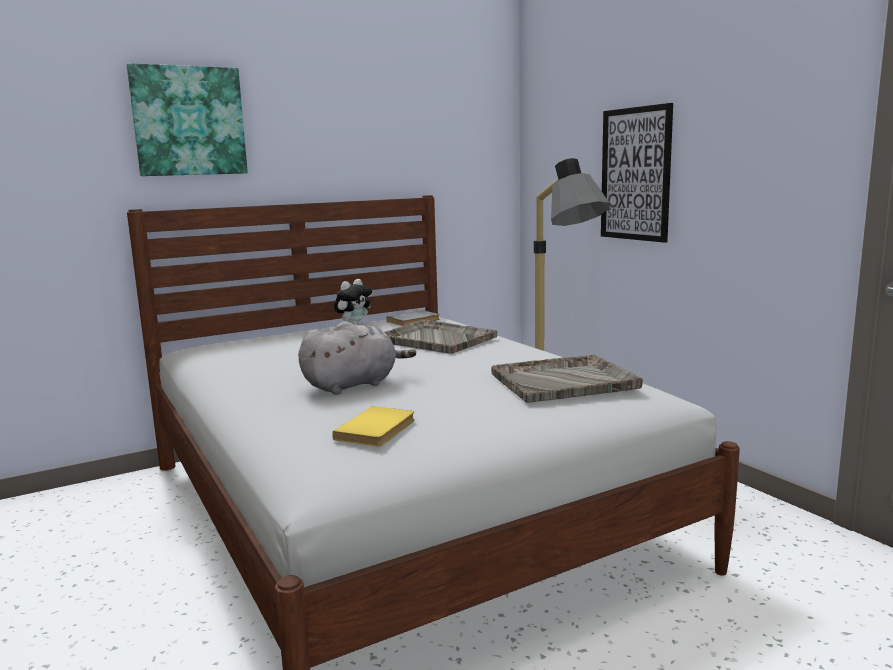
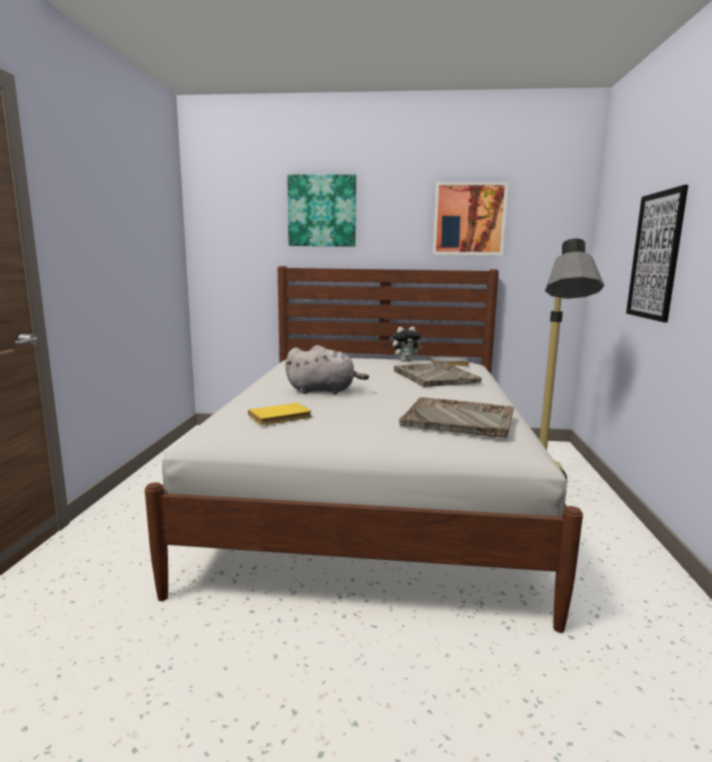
camera: 35 degrees right, 0 degrees up
(390, 132) = (469, 219): none -> picture

